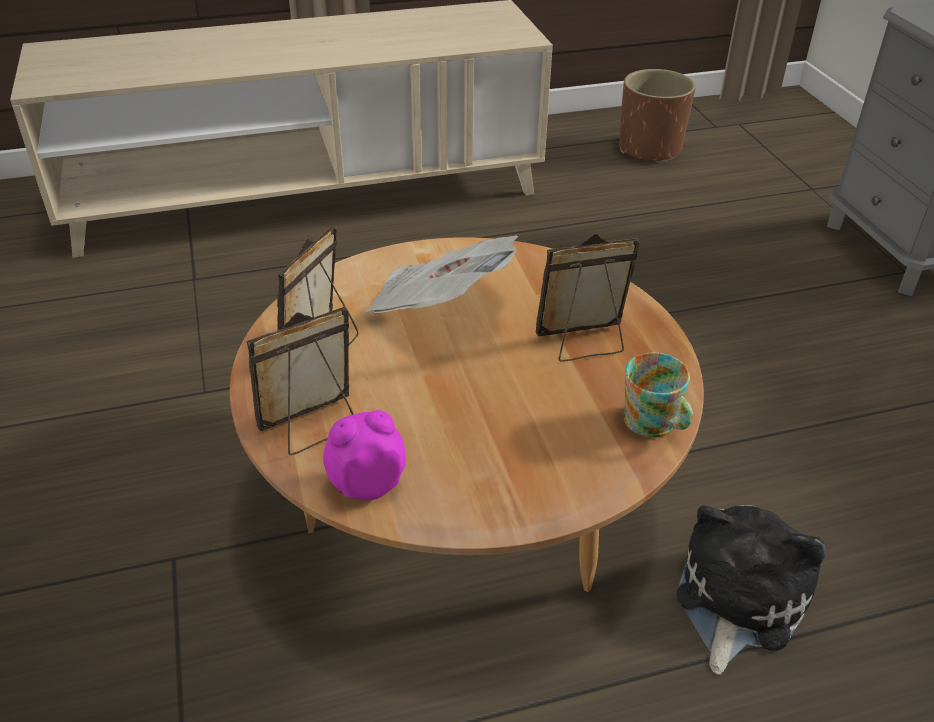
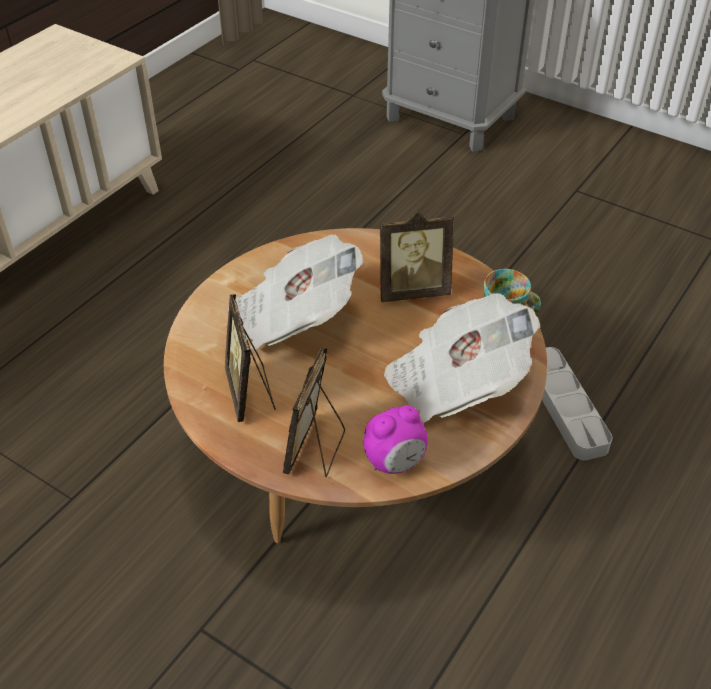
camera: 40 degrees left, 5 degrees up
(367, 484) = (395, 462): alarm clock -> alarm clock turned 150 degrees counterclockwise
(520, 450) = (455, 382): none -> newspaper
(583, 343) = (412, 290): picture frame -> picture frame turned 135 degrees counterclockwise
(650, 149) = (209, 110): brown planter -> none
(736, 599) = (565, 407): plush toy -> grey tray

